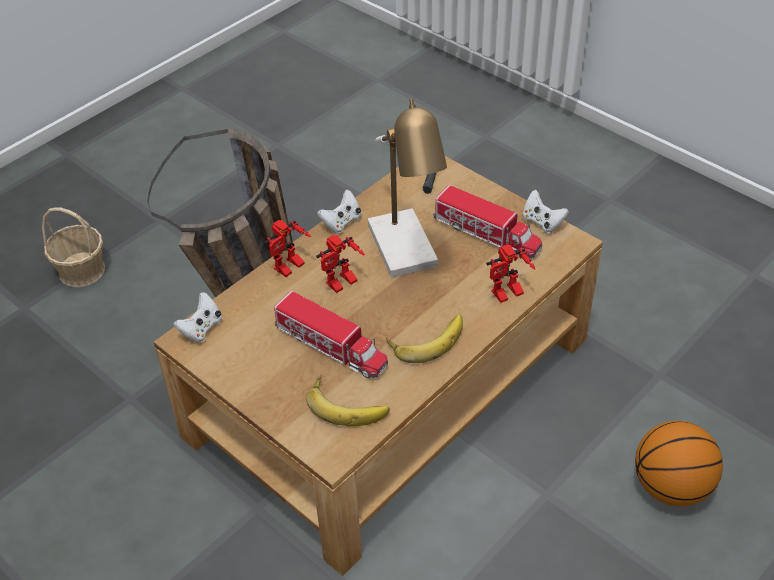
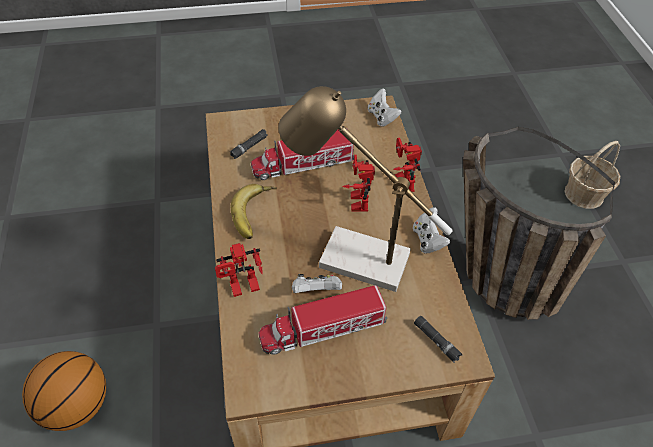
camera: 125 degrees right, 5 degrees up
(348, 404) = (249, 147): banana -> black flashlight
(507, 295) = (243, 289): toy robot -> toy robot turned 120 degrees counterclockwise
(542, 222) = (296, 386): white game controller -> white game controller (316, 291)

